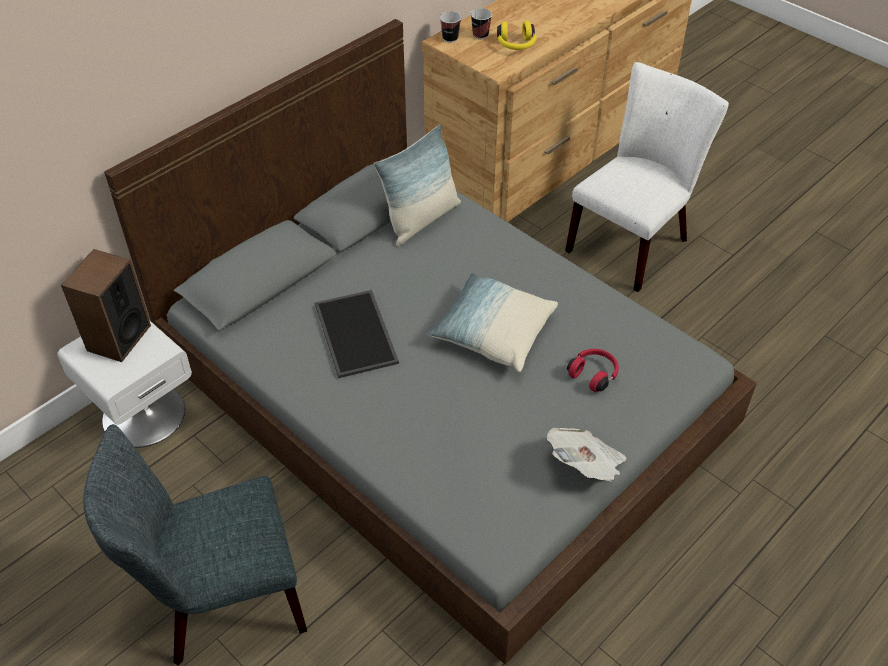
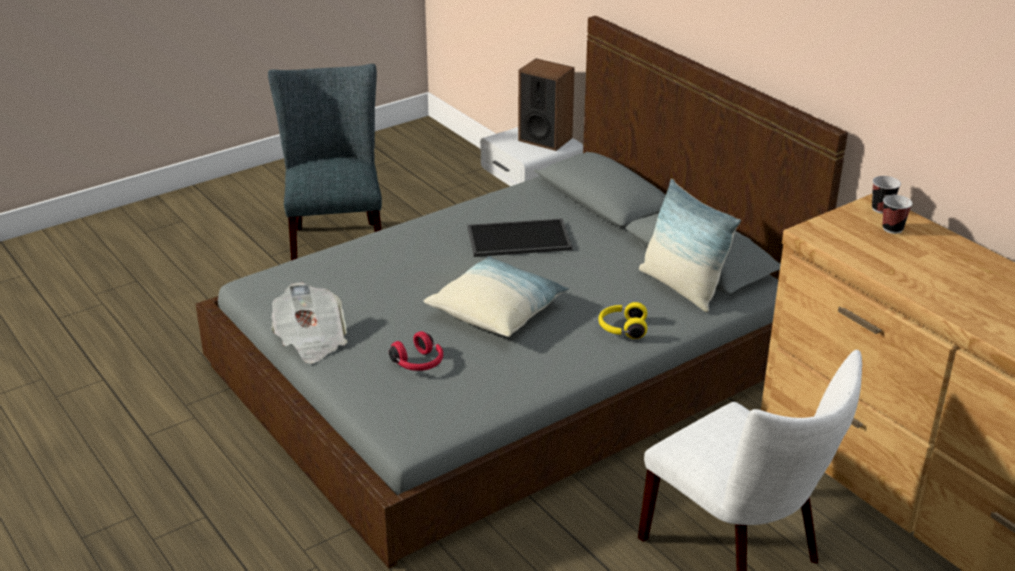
camera: 100 degrees right, 15 degrees down
(516, 45) = (870, 250): yellow headphones -> yellow headphones (622, 329)

